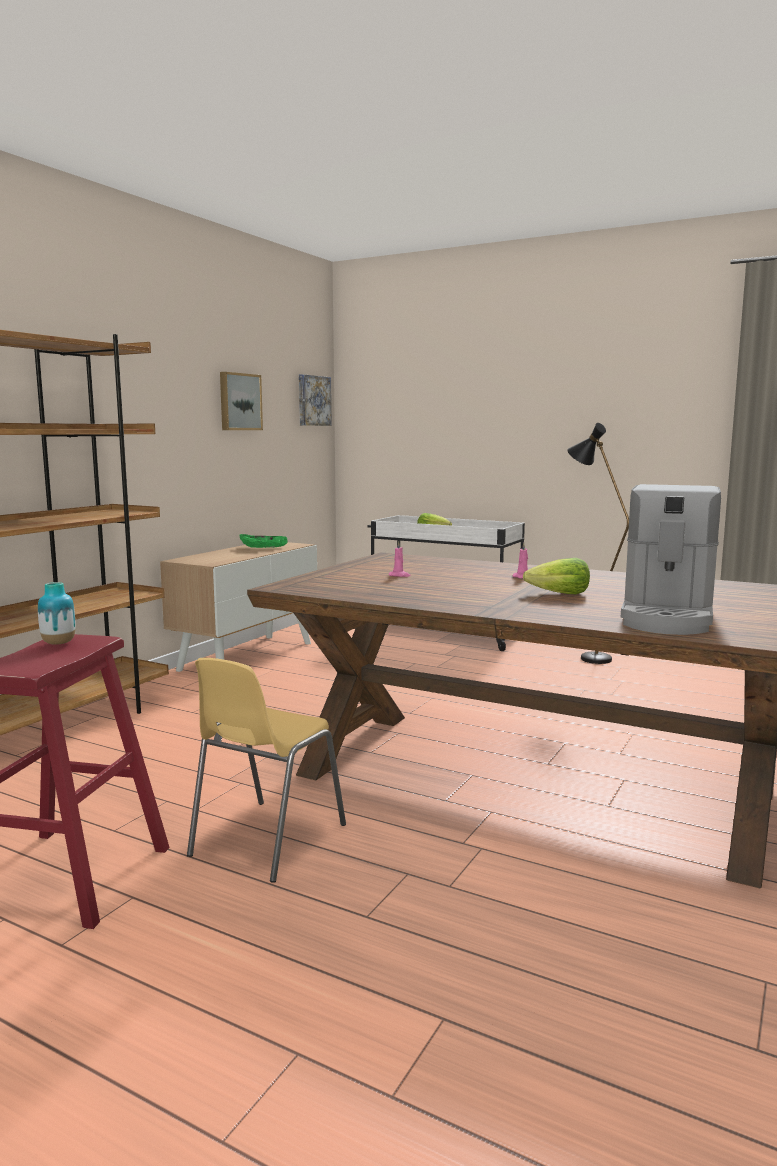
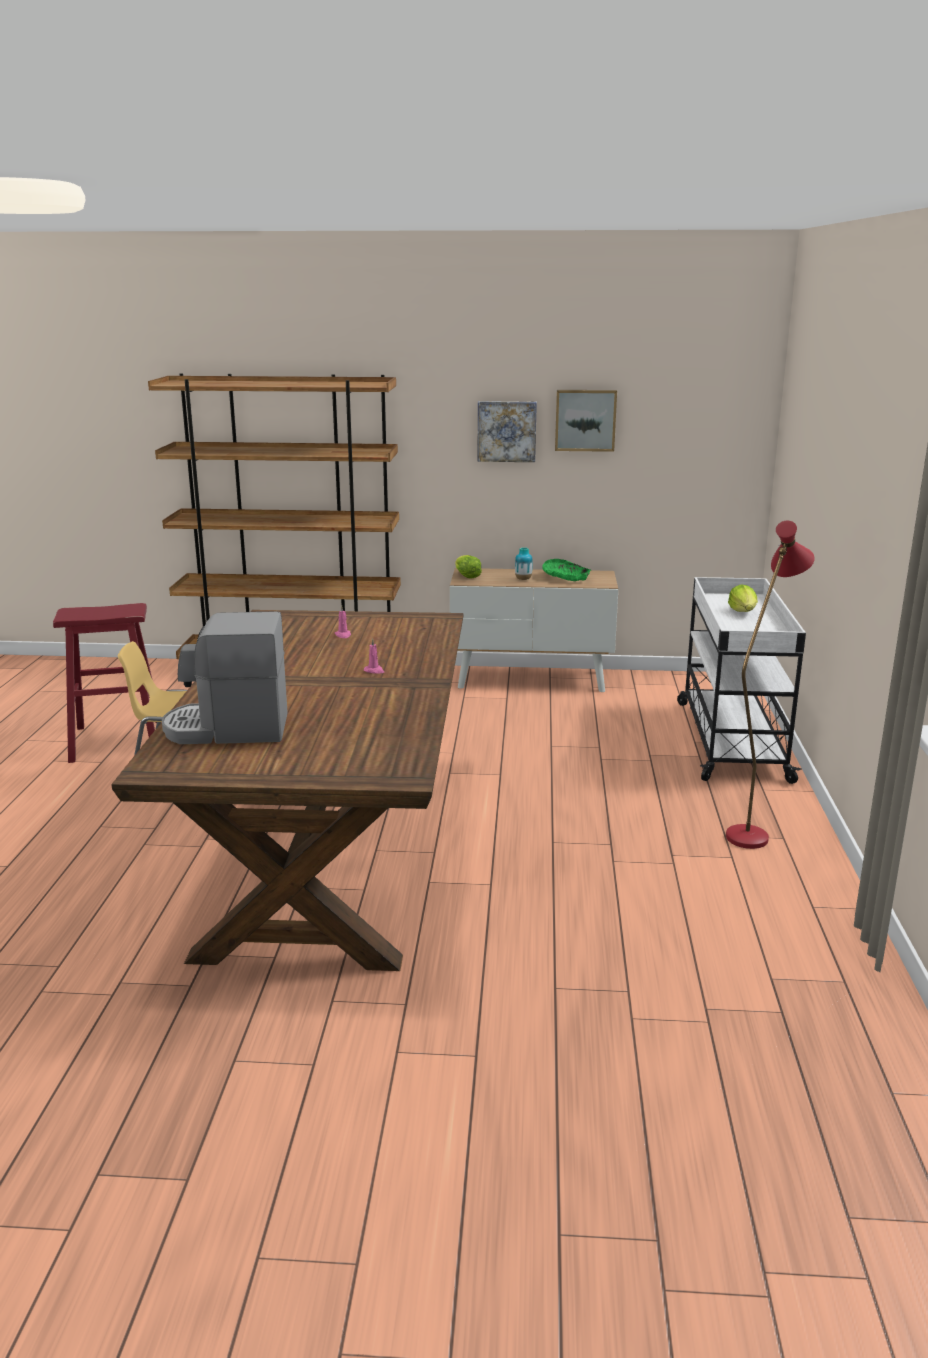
camera: 65 degrees right, 10 degrees up
(58, 643) = (120, 608): vase -> vase (523, 579)
(313, 400) = (727, 415): picture -> picture (506, 431)
(559, 594) = (300, 689): lettuce -> lettuce (466, 576)
(587, 656) = (751, 831): black floor lamp -> red floor lamp

